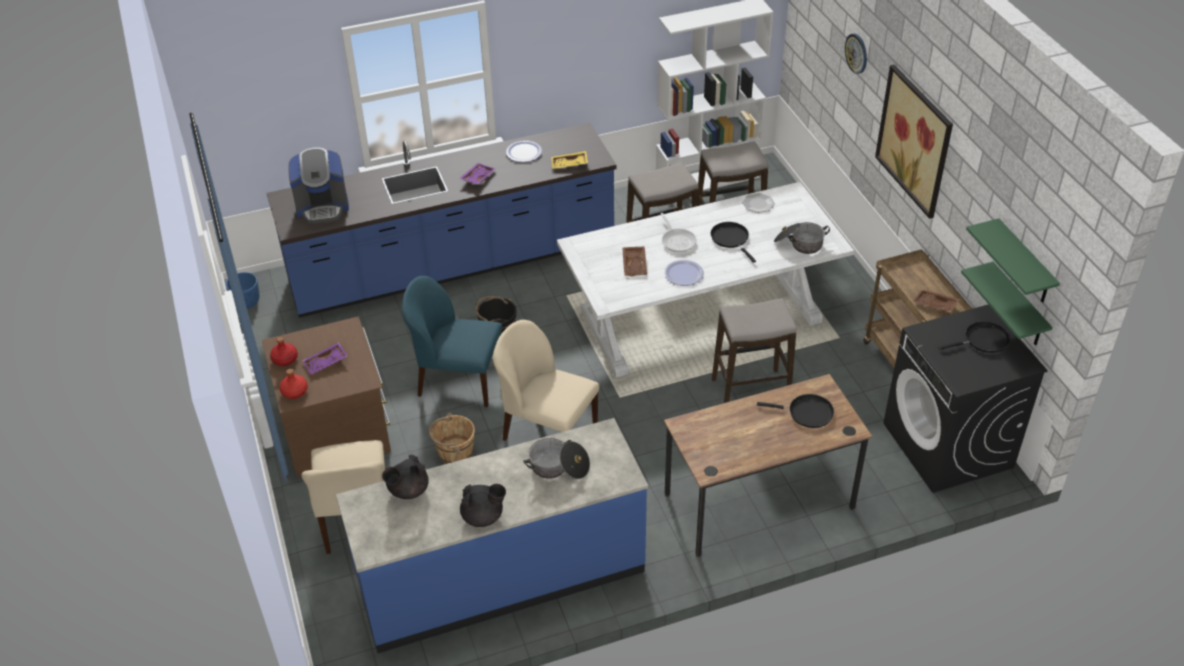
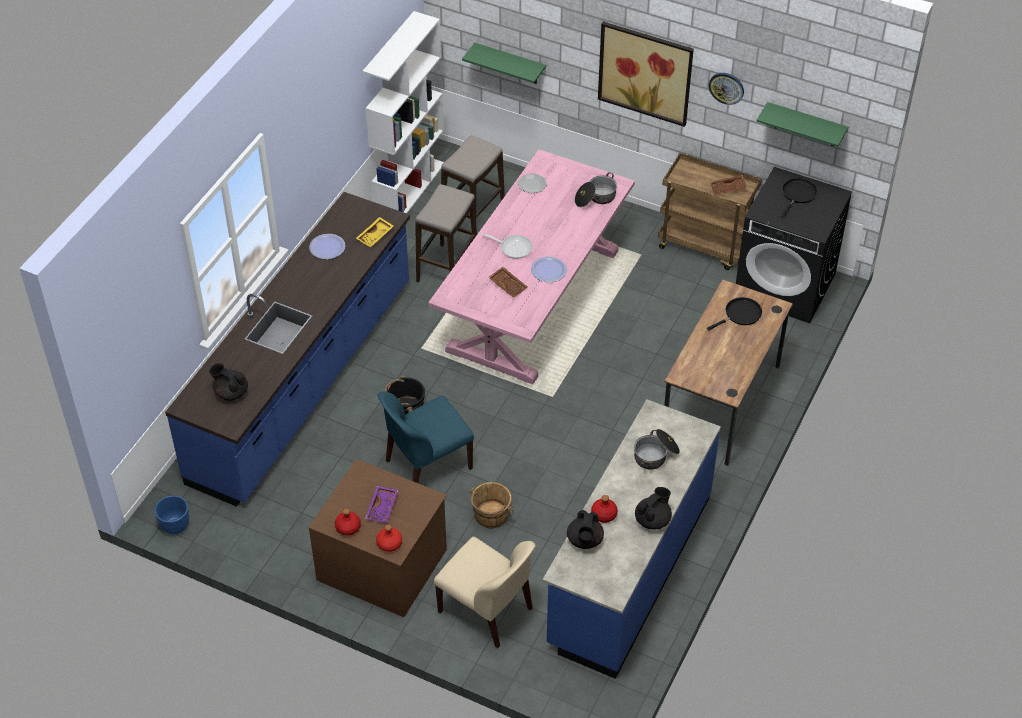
camera: 45 degrees left, 5 degrees up
(323, 207) = (231, 392): coffee machine -> black teapot
(451, 481) = (604, 514): none -> red bottle
(477, 177) = (320, 290): purple tray -> none
(548, 432) = (536, 455): beige chair -> none
(700, 315) = (533, 300): white dining table -> pink dining table
(731, 239) = (547, 223): black frying pan -> none
(751, 391) = (630, 332): stool -> none
(857, 53) = (545, 23): wall clock -> wall clock (726, 87)
(1018, 306) = (806, 157): green shelf -> green shelf (510, 64)

